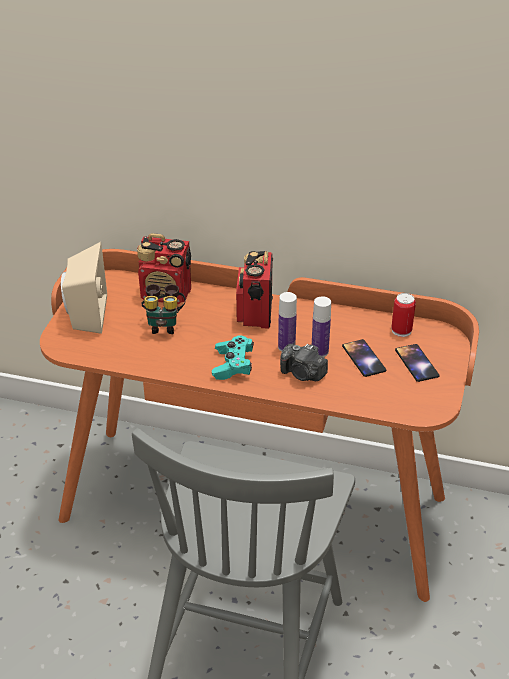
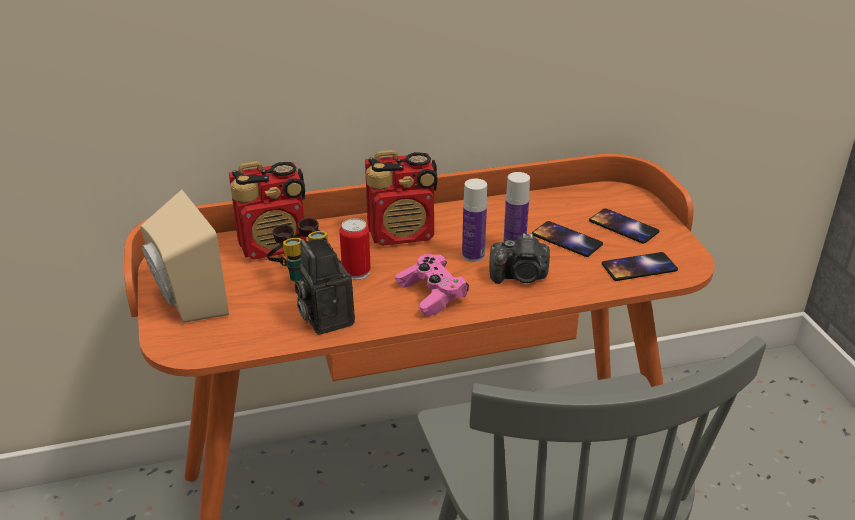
camera: 30 degrees left, 5 degrees down
(154, 356) = (324, 318): none -> camera
(233, 365) = (431, 295): turquoise game controller -> pink game controller
(254, 314) = (402, 234): radio -> radio turned 75 degrees counterclockwise
(394, 398) = (639, 267): none -> phone
(401, 330) = (575, 201): can -> can (356, 272)

